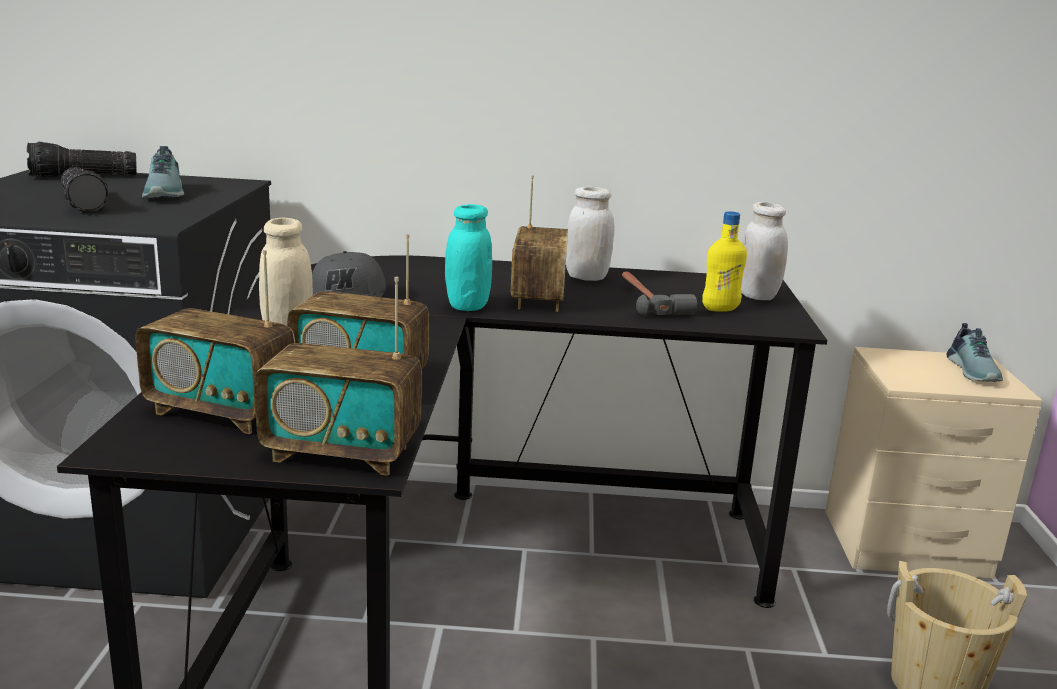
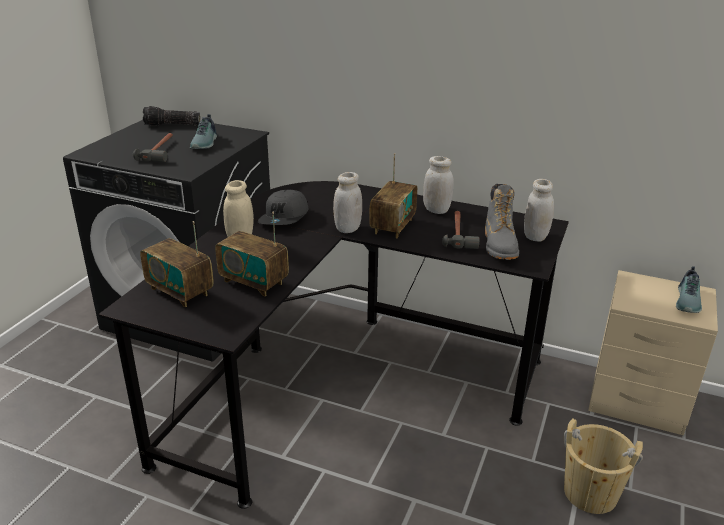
camera: 20 degrees right, 10 degrees up
(85, 203) = (161, 151): flashlight -> hammer
(342, 453) = (219, 325): radio -> none
(467, 306) = (347, 228): turquoise jar -> white jar
(720, 309) = (500, 246): yellow bottle -> grey boot

